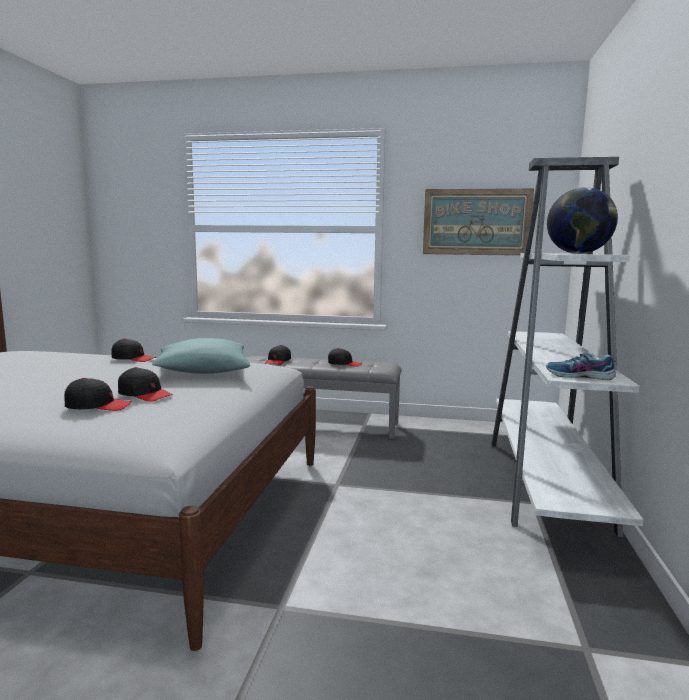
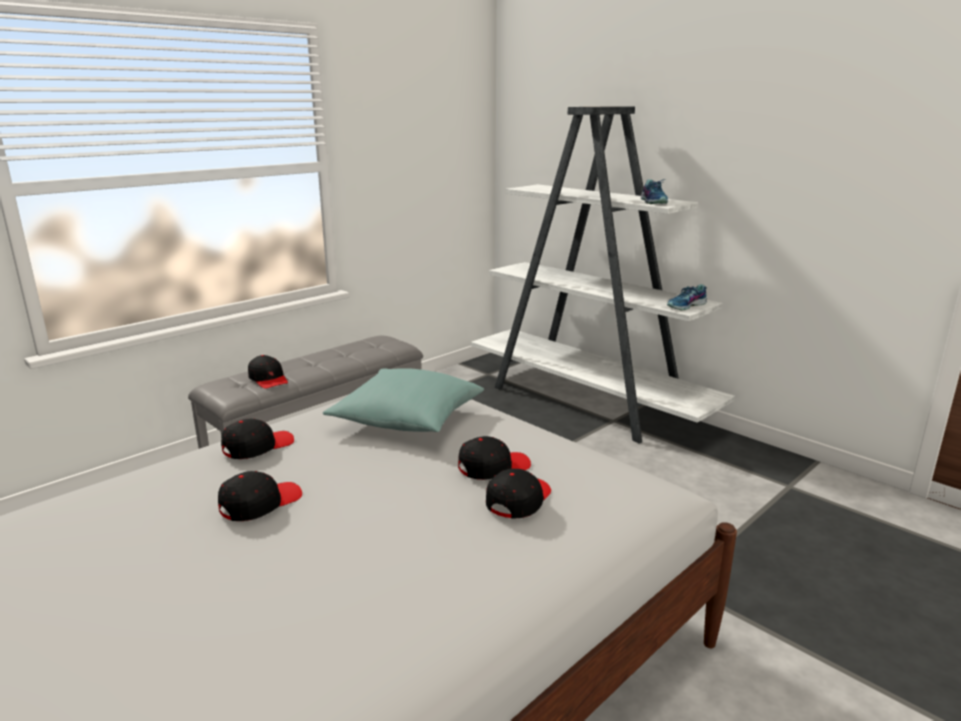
camera: 55 degrees left, 10 degrees up
(344, 364) = (347, 354): black cap -> black cap (260, 503)
(476, 222) = (421, 149): picture -> none
(578, 253) = (654, 201): globe -> shoe

